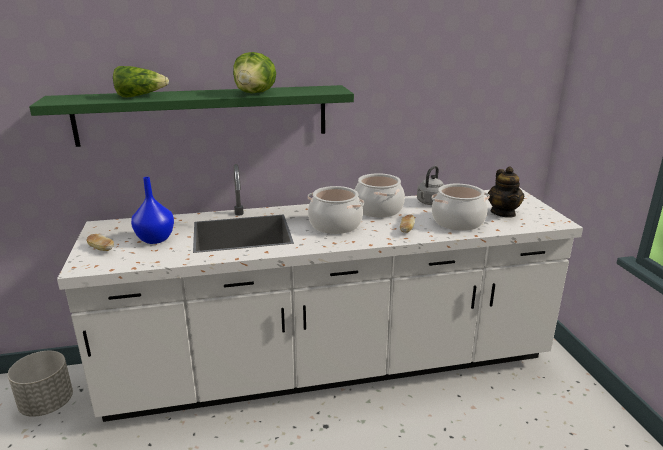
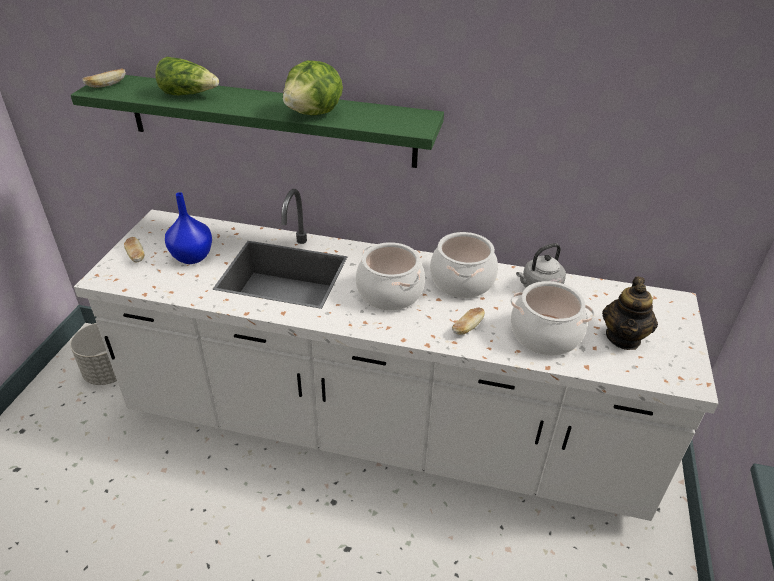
camera: 25 degrees right, 15 degrees up
(57, 99) = (106, 85): none -> bread

